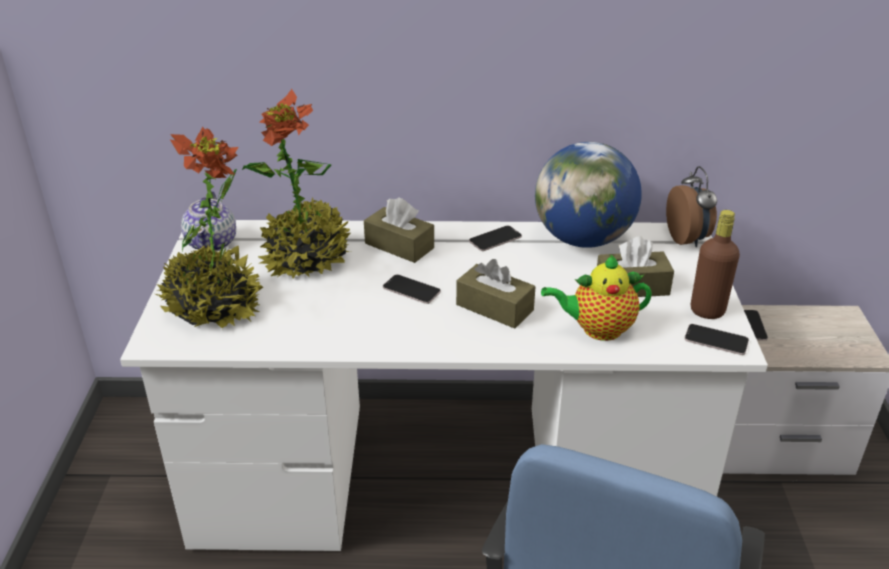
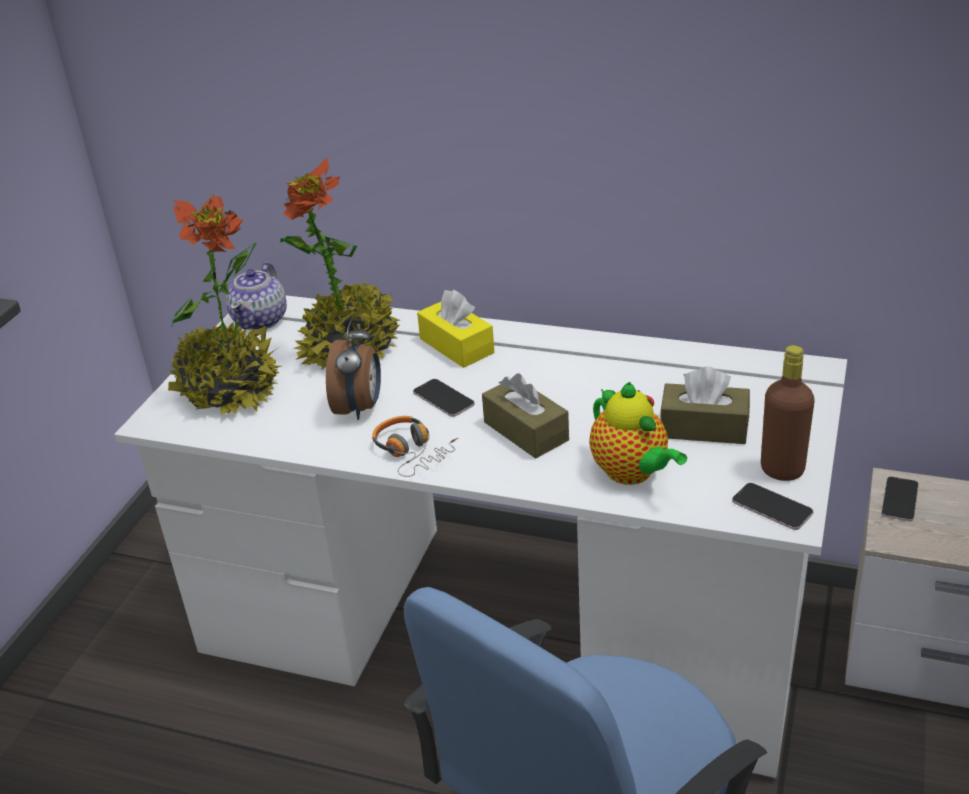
camera: 20 degrees right, 0 degrees up
(399, 246) = (456, 346): brown tissue box -> yellow tissue box
(408, 337) = (412, 452): none -> headphones
(495, 239) = (570, 350): phone -> none
(583, 239) = (676, 362): globe -> none
(597, 329) = (632, 473): teapot -> teapot turned 135 degrees counterclockwise
(688, 239) = (810, 377): alarm clock -> alarm clock (360, 408)

